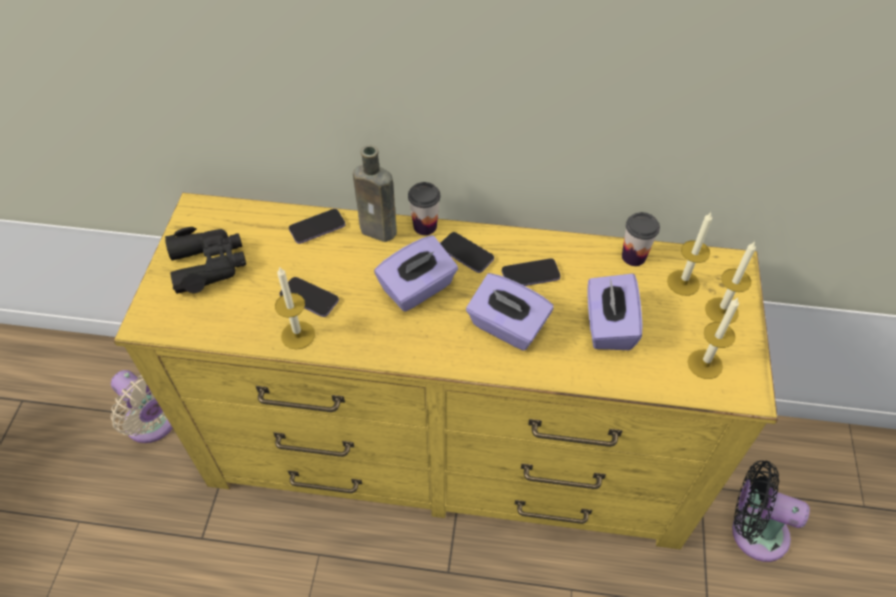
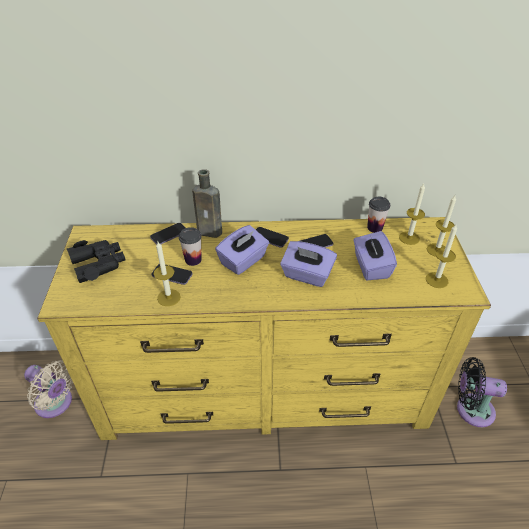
camera: 10 degrees left, 10 degrees down
(425, 226) = (239, 226): cup -> cup (193, 260)

